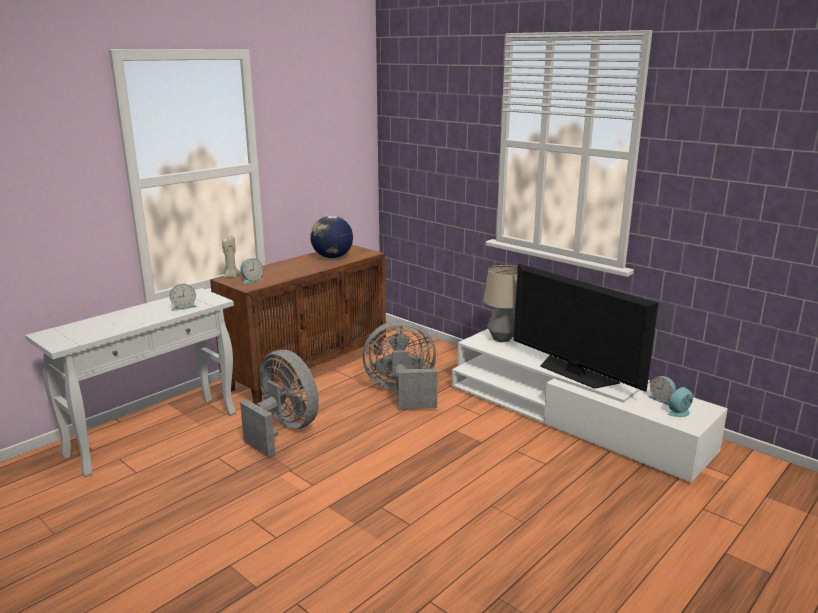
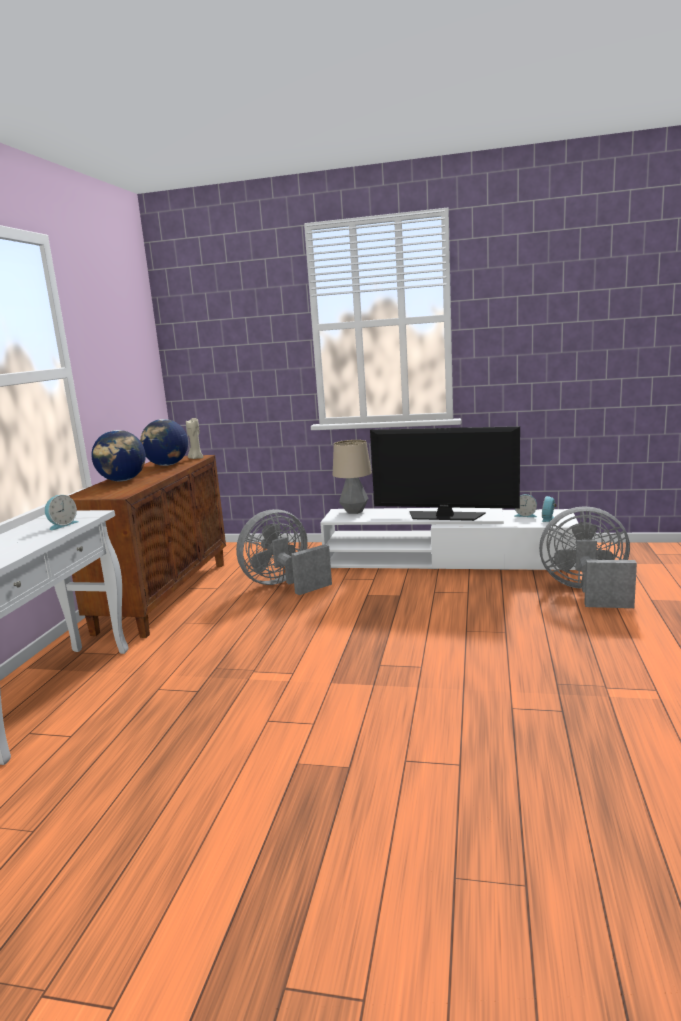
camera: 30 degrees left, 5 degrees down
(231, 276) = (80, 494): beige candle -> beige candle (196, 458)
(251, 280) = (111, 491): alarm clock -> none
(277, 268) = (123, 480): none -> globe
(283, 430) = (202, 645): grey fan -> grey fan (587, 592)

